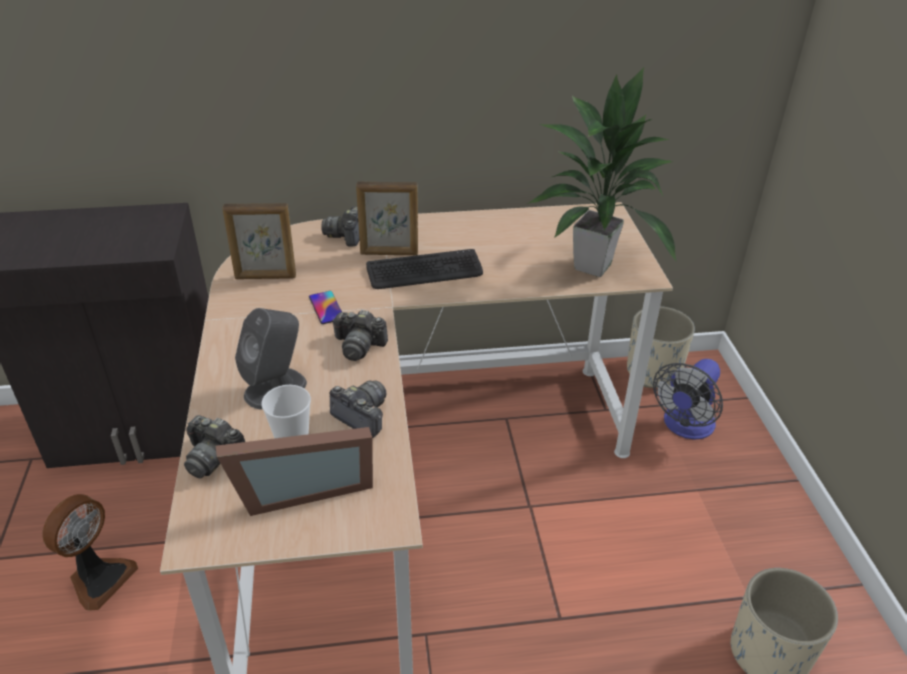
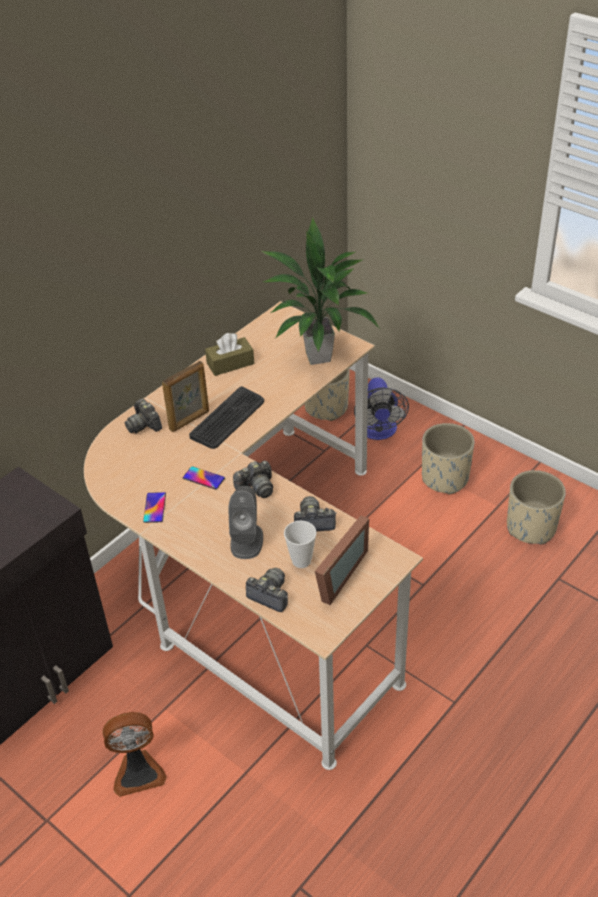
camera: 40 degrees left, 5 degrees up
(99, 578) = (138, 771): fan -> fan turned 90 degrees clockwise
(214, 457) = (270, 595): camera -> camera turned 135 degrees counterclockwise
(249, 306) = (154, 507): none -> phone
(265, 277) = (135, 484): picture frame -> none
(495, 228) = (230, 363): none -> brown tissue box
(712, 521) = (445, 478): none -> beige planter

